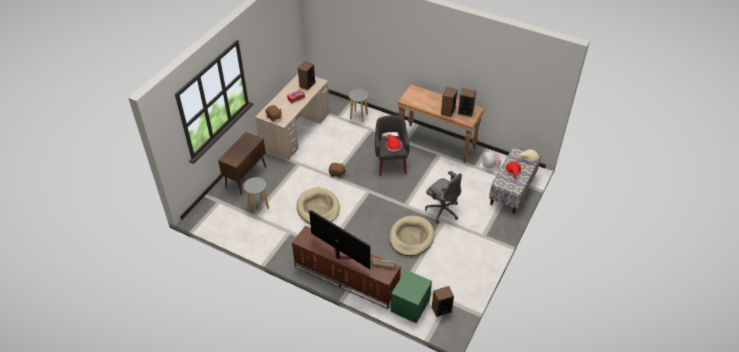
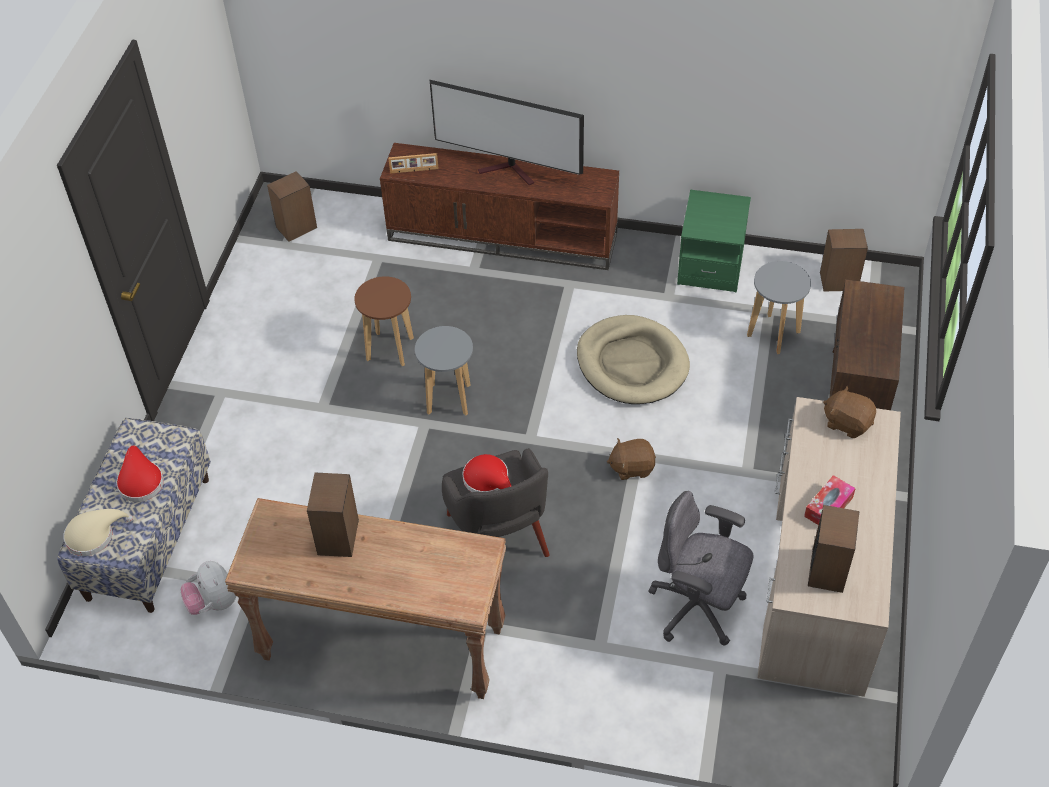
camera: 165 degrees right, 5 degrees up
(359, 116) = (658, 689): grey stool -> grey stool (448, 399)
(410, 306) = (359, 219): green nightstand -> green nightstand (710, 265)
(411, 237) = (390, 349): beige dog bed -> brown stool
(442, 210) = (329, 432): grey office chair -> grey office chair (698, 608)
(465, 111) = (282, 549): speaker -> speaker (839, 281)

